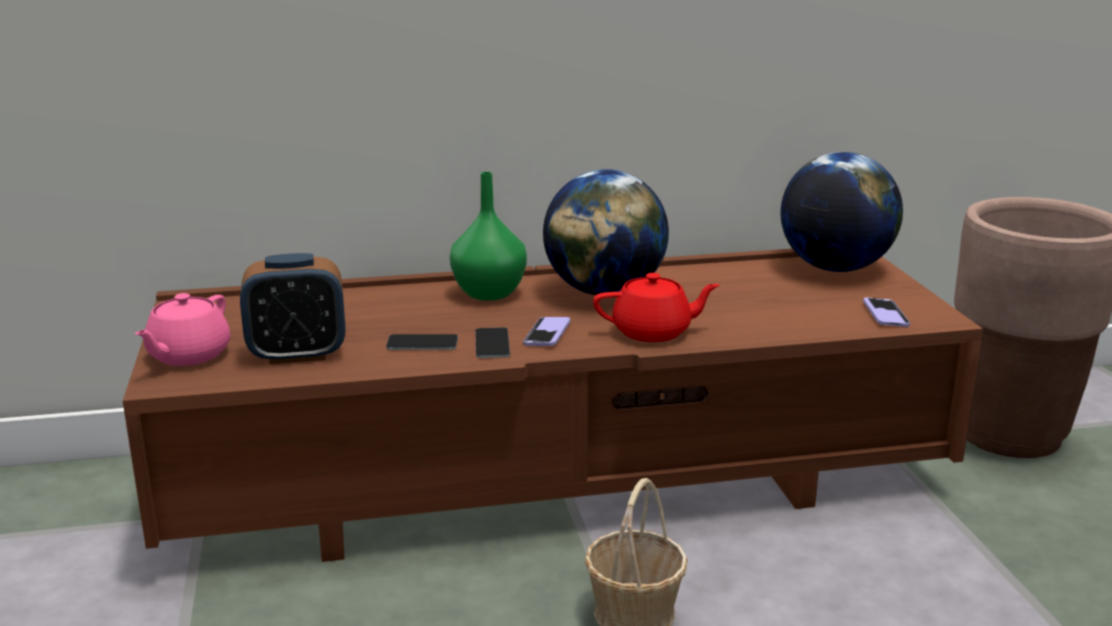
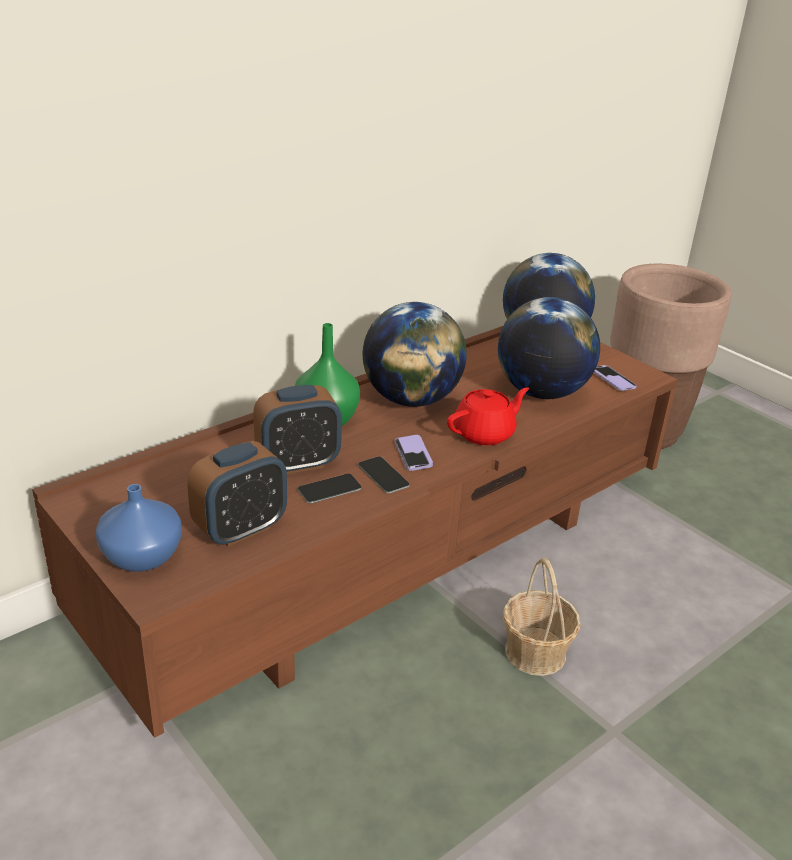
camera: 30 degrees left, 10 degrees up
(187, 356) = (143, 557): pink teapot -> blue vase
(417, 319) = (298, 463): none -> alarm clock
(772, 310) = (541, 392): none -> globe

